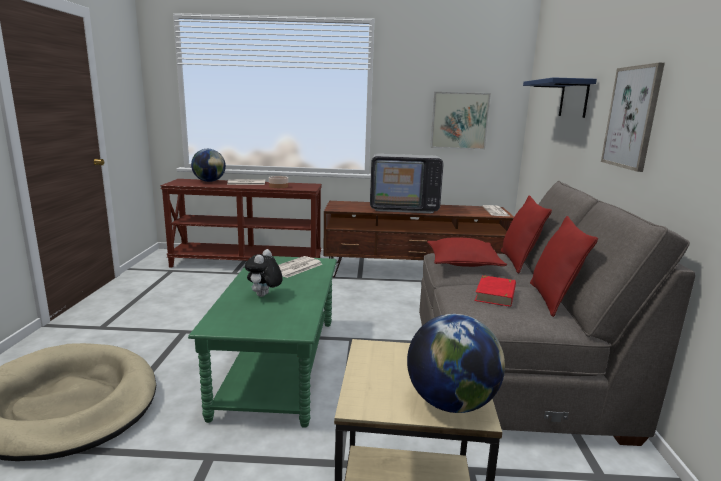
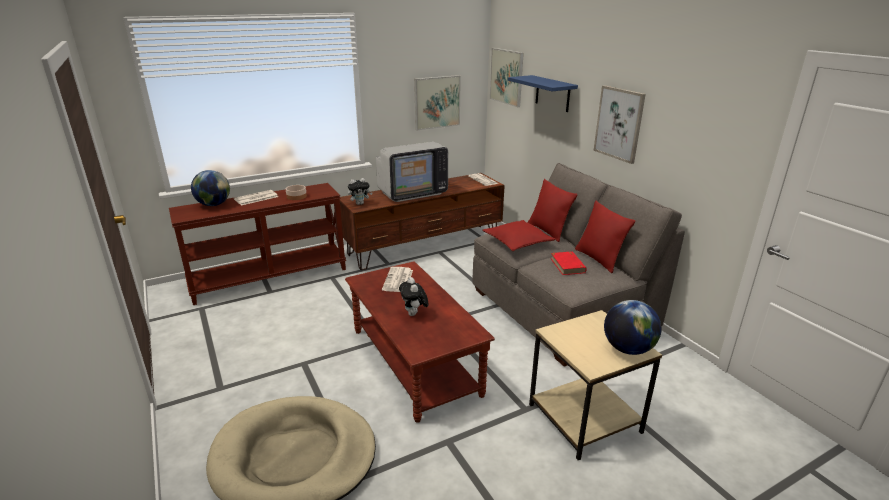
camera: 30 degrees left, 10 degrees up
(278, 365) = (414, 362): green coffee table -> brown coffee table
(340, 206) = (360, 203): none -> plush toy
(540, 93) = (506, 76): none -> picture

